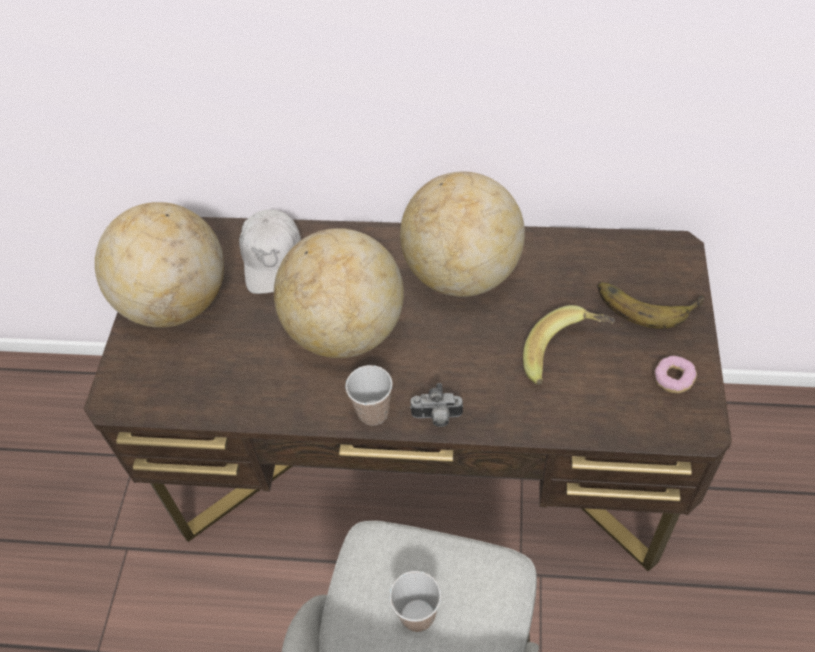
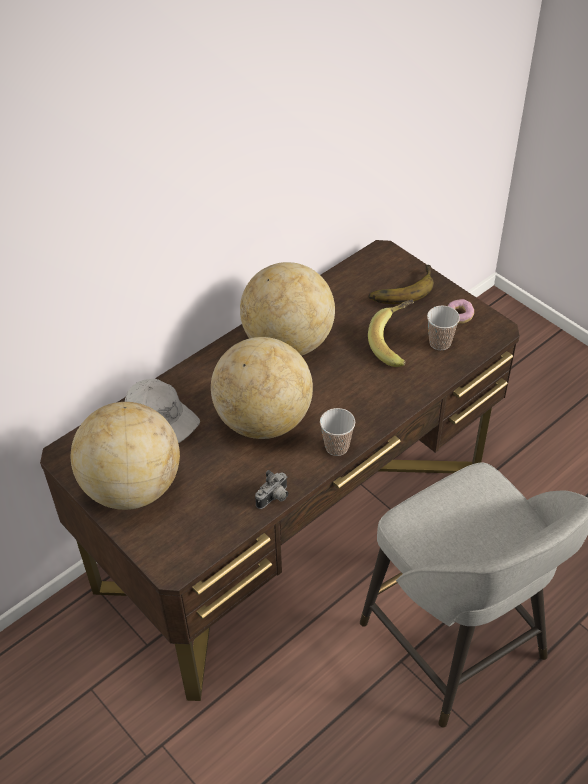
camera: 50 degrees left, 5 degrees down
(417, 615) = (470, 529): cup -> cup (440, 343)
(437, 418) = (373, 422): camera -> camera (274, 498)

